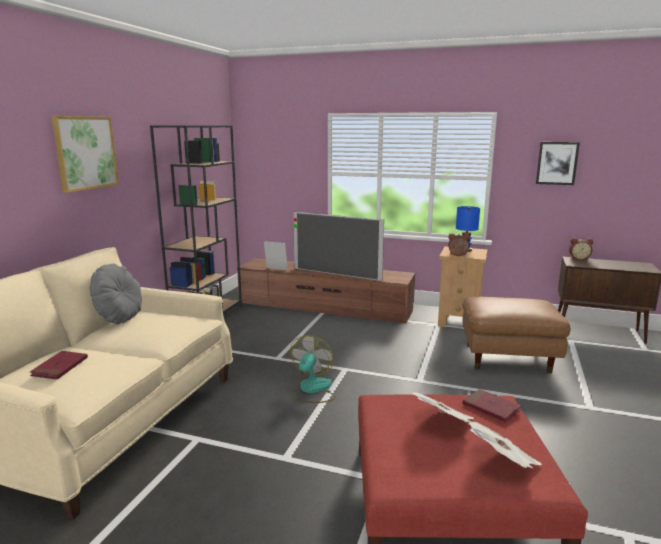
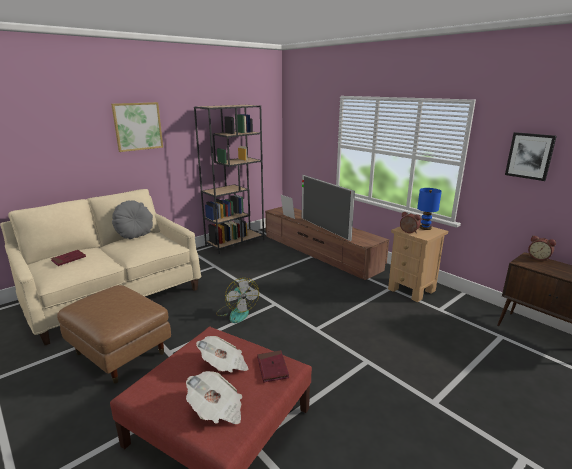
camera: 30 degrees right, 5 degrees up
(312, 390) = (237, 312): fan -> fan turned 105 degrees clockwise
(508, 359) = (414, 335): brown ottoman -> brown ottoman (121, 354)

